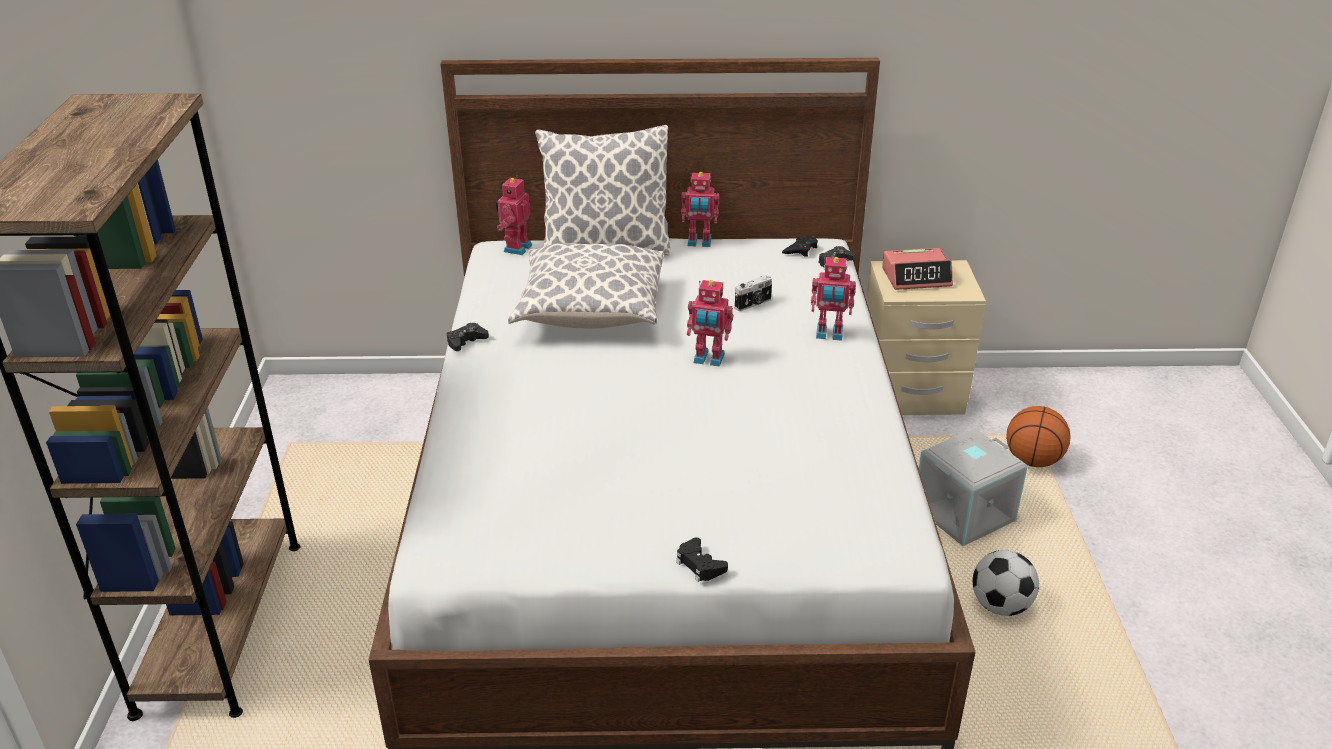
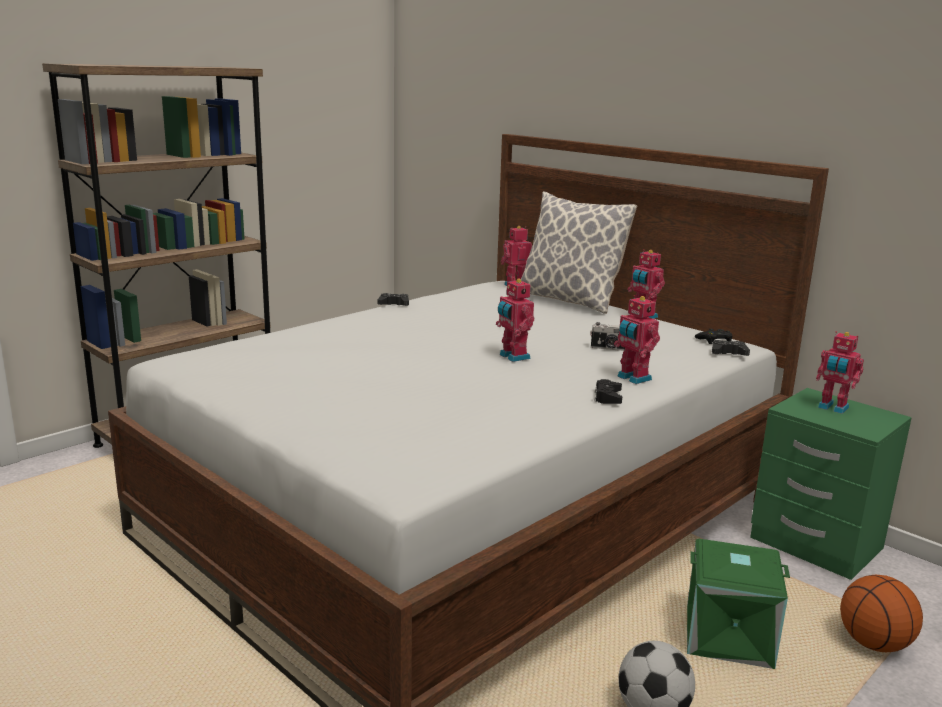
camera: 45 degrees right, 15 degrees down
(590, 312) = (492, 317): pillow -> none
(700, 565) = (271, 423): black game controller -> black game controller (607, 397)
(910, 394) = (815, 543): beige nightstand -> green nightstand
(916, 277) = (832, 408): alarm clock -> toy robot
(964, 516) = (727, 638): grey storage box -> green storage box

